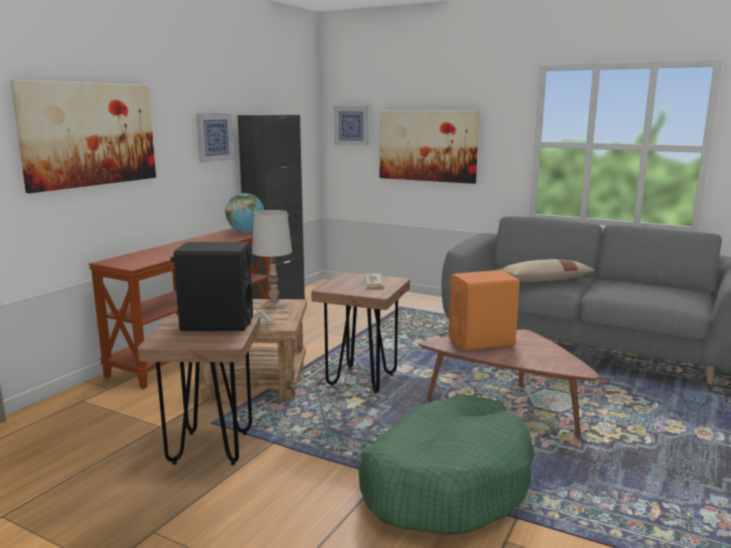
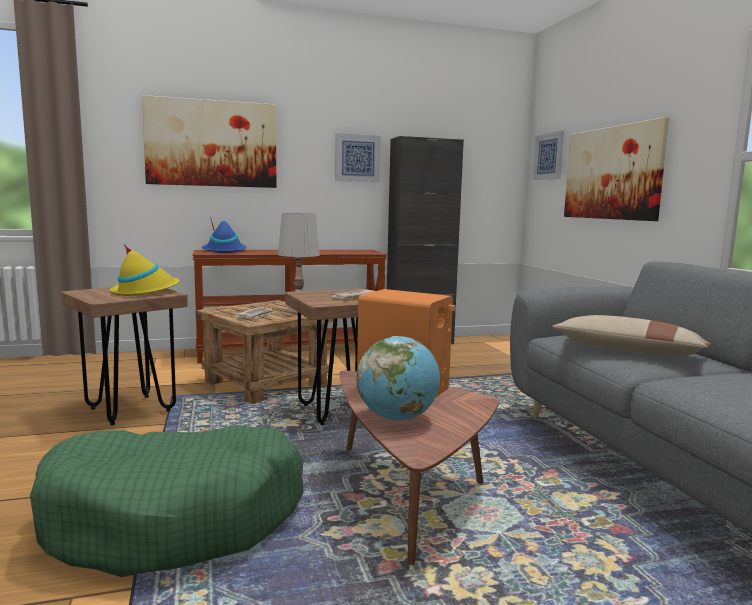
camera: 45 degrees right, 5 degrees down
(132, 258) = (224, 251): none -> blue hat
(217, 323) = (145, 292): black speaker -> yellow hat
(246, 232) = (364, 251): globe -> globe (397, 418)

